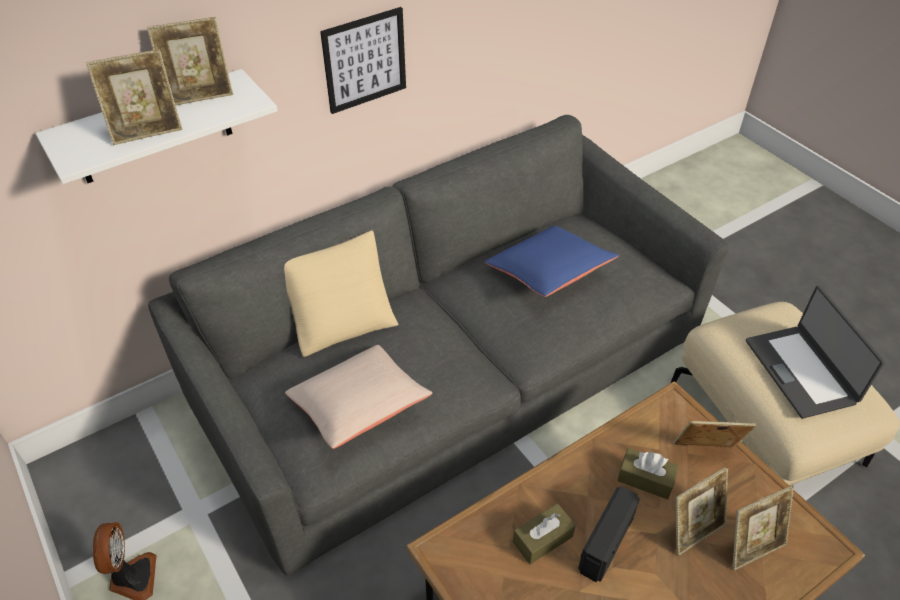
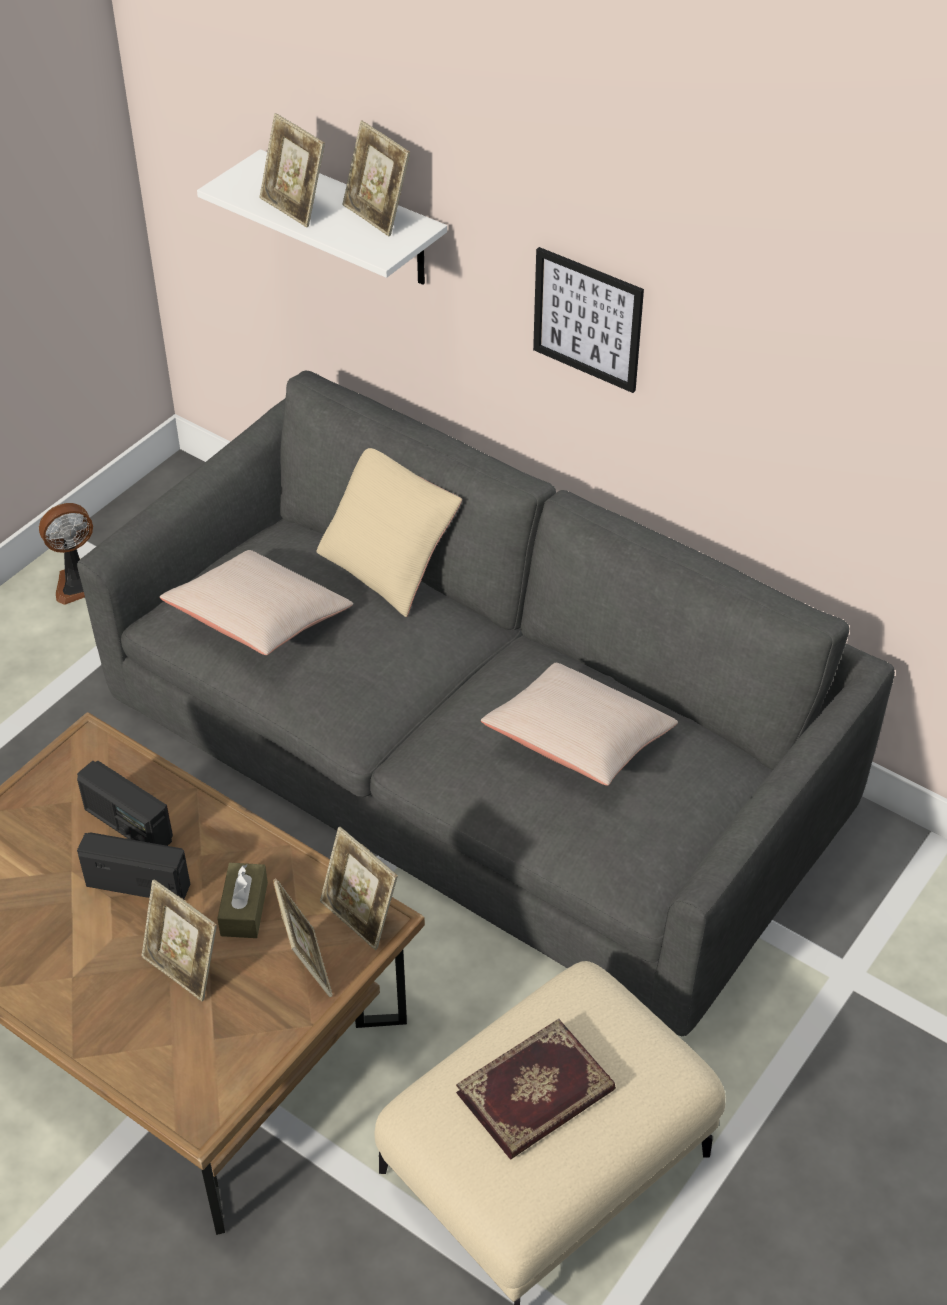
camera: 70 degrees right, 0 degrees up
(542, 539) = (128, 825): brown tissue box -> radio
(548, 273) = (579, 741): blue pillow -> beige pillow
(752, 546) = (177, 1033): picture frame -> picture frame (360, 916)
(801, 371) = (537, 1094): laptop -> book

